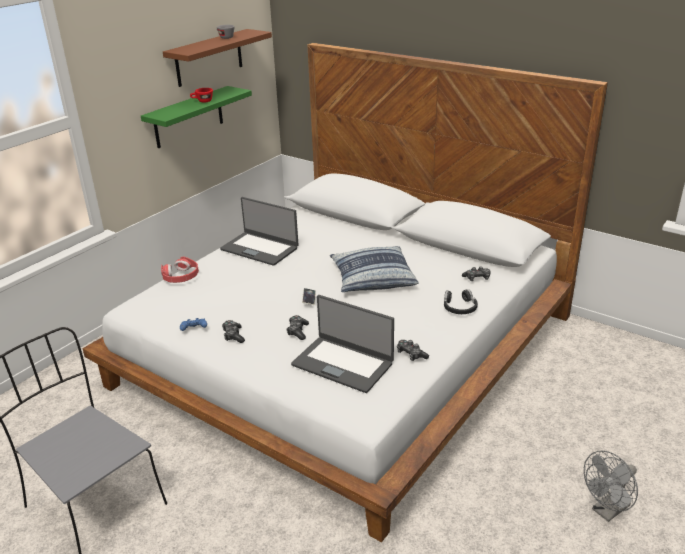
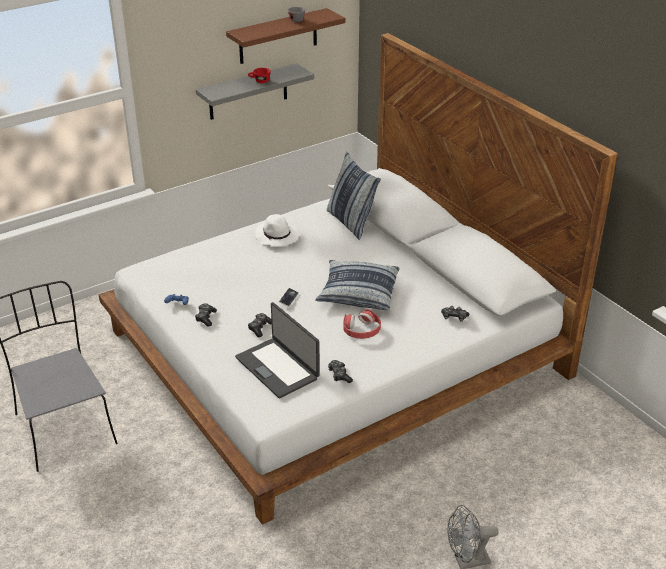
camera: 20 degrees right, 5 degrees up
(181, 276) = (193, 249): red headphones -> red headphones (361, 330)
(188, 117) = (248, 92): green shelf -> grey shelf
(260, 248) = (277, 236): laptop -> white hat
(322, 224) = (351, 222): none -> pillow
(459, 307) = (415, 342): black headphones -> none

